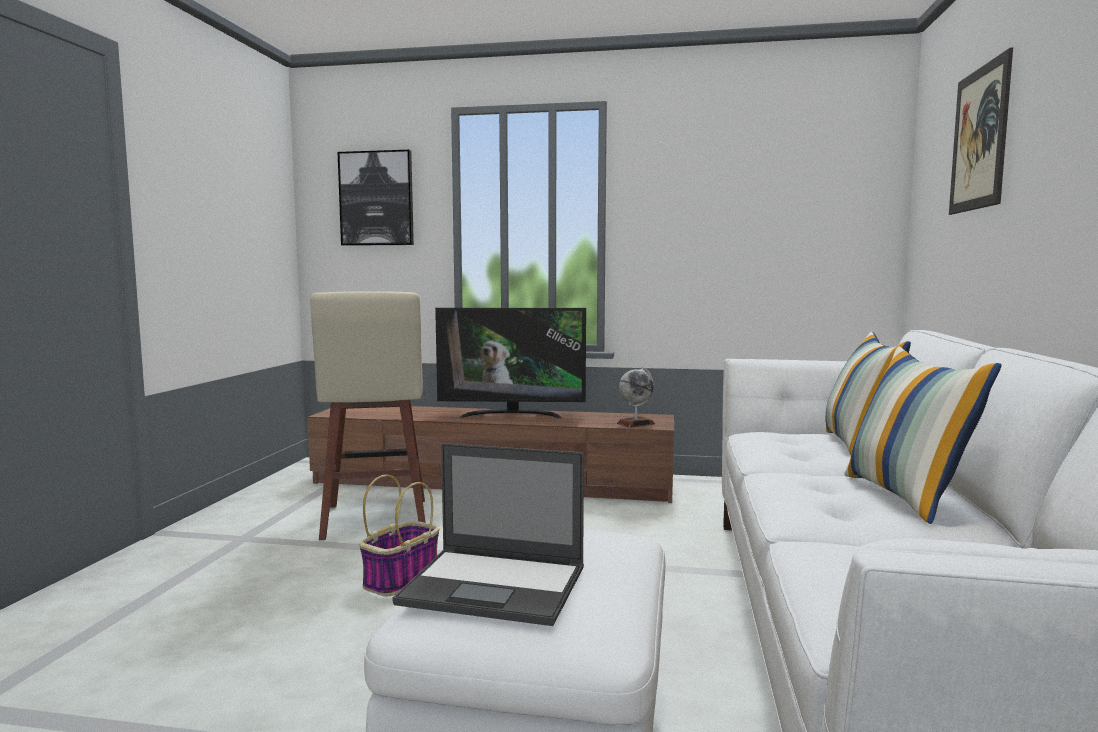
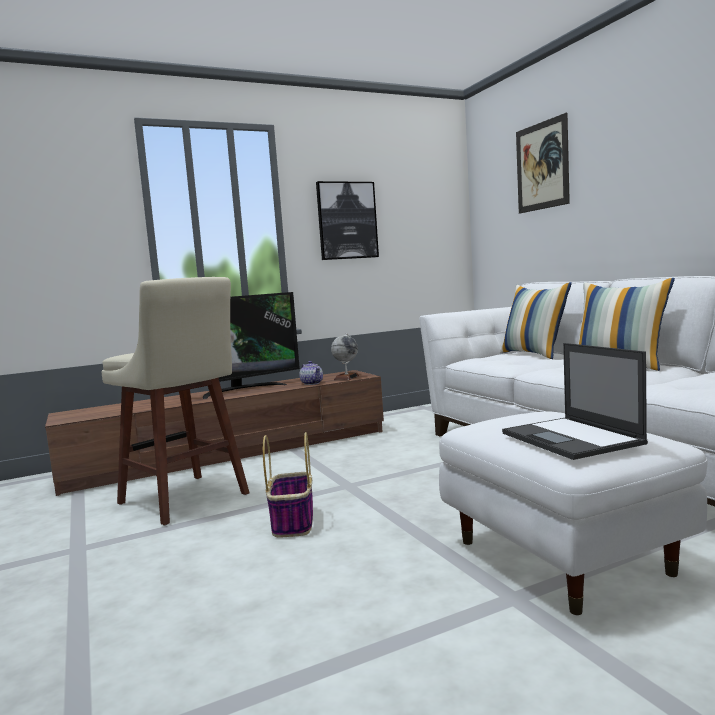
camera: 35 degrees left, 0 degrees up
(377, 198) = (59, 202): picture -> picture (347, 220)
(496, 586) = (572, 439): laptop -> laptop turned 90 degrees clockwise
(586, 422) = (312, 383): none -> teapot

